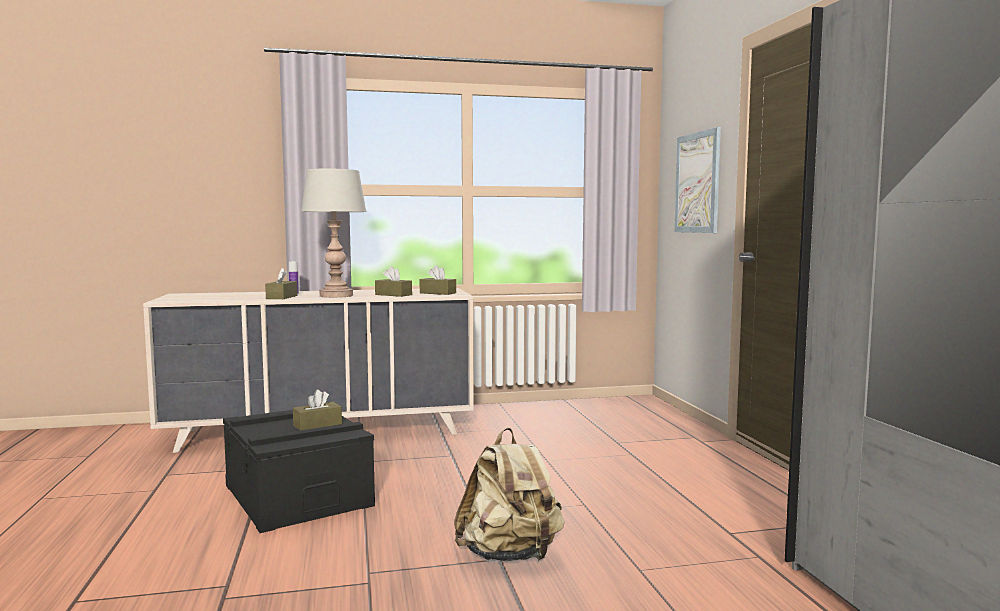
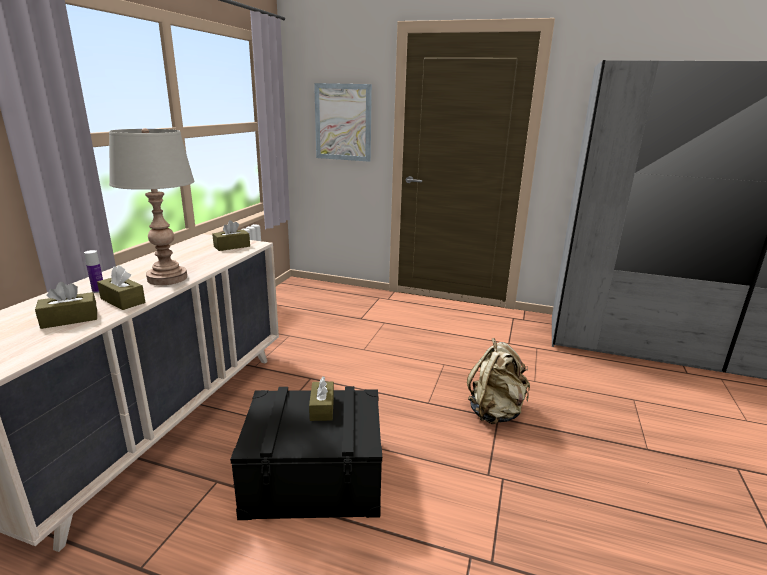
camera: 60 degrees left, 15 degrees up
(393, 295) = (210, 260): brown tissue box -> brown tissue box (70, 319)

